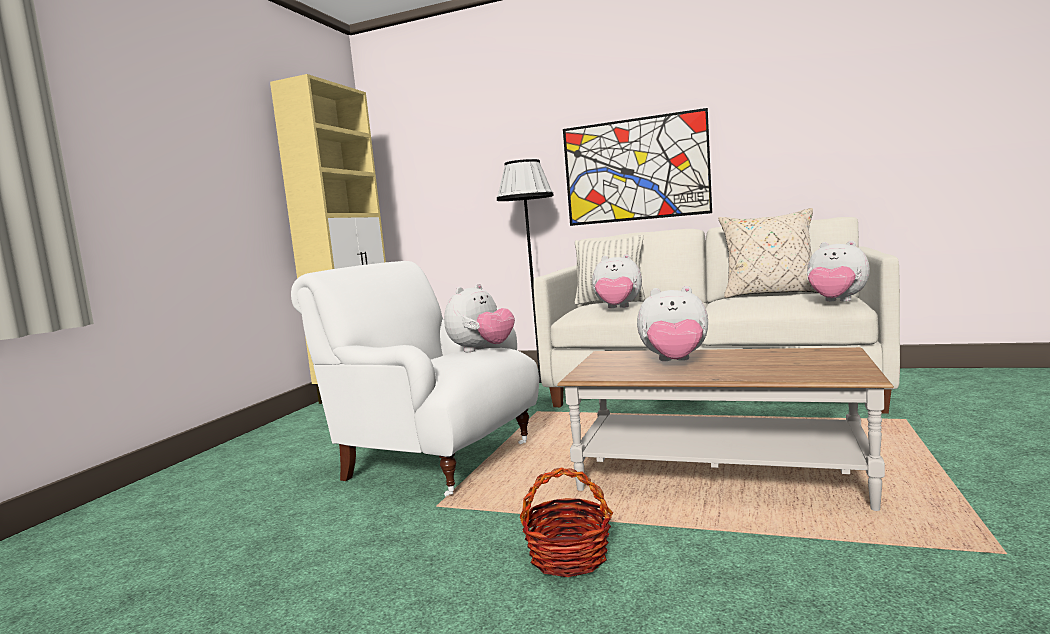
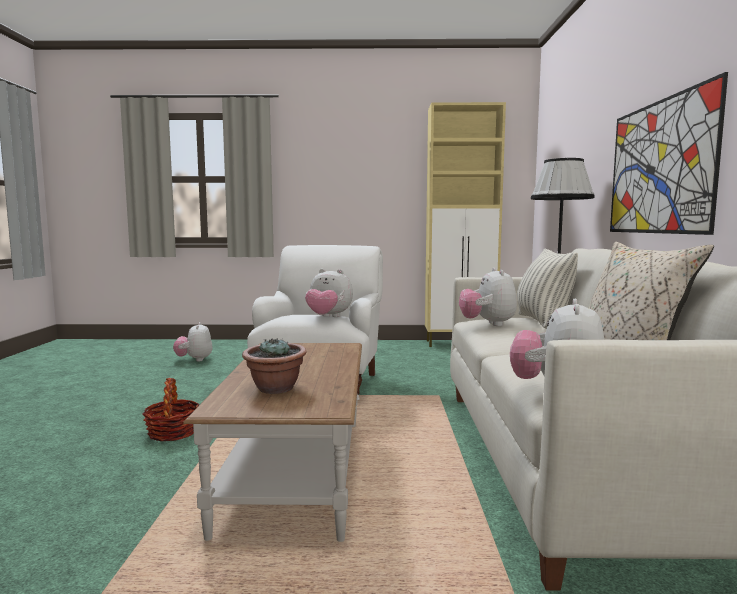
camera: 70 degrees right, 0 degrees up
(674, 362) = (304, 361): plush toy -> plush toy (194, 360)
(784, 364) = (275, 389): none -> potted plant

